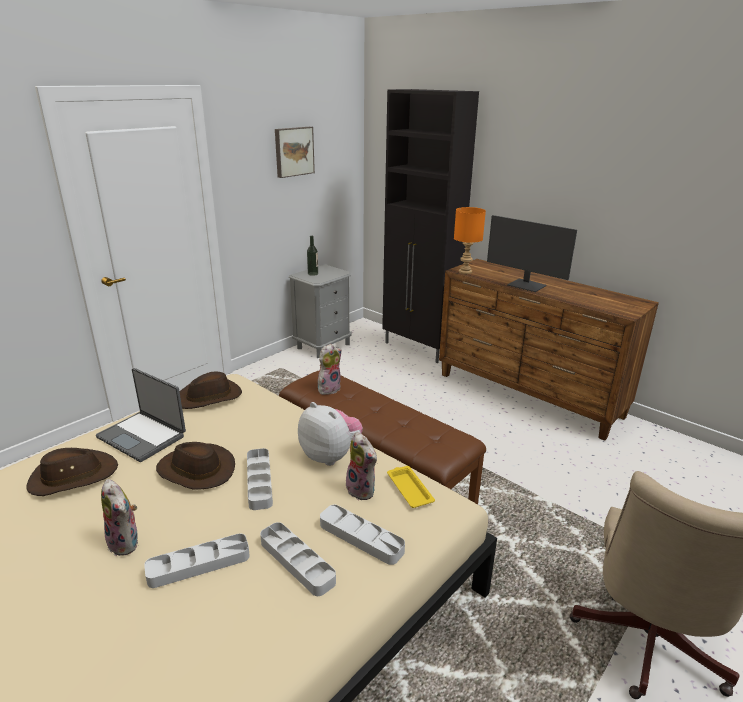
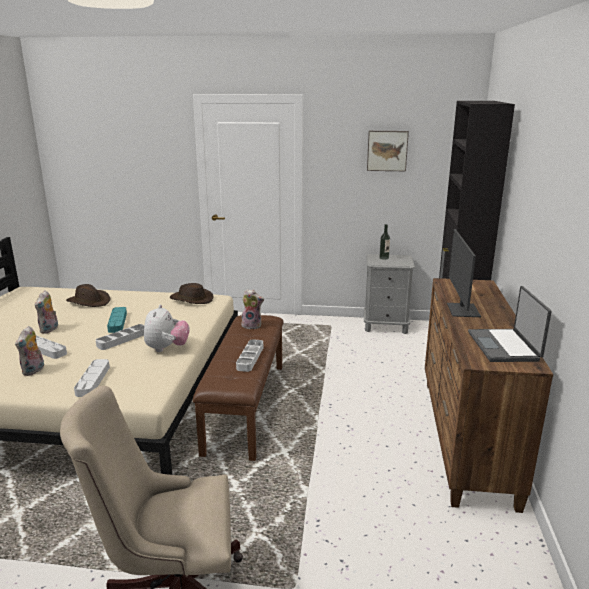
camera: 55 degrees right, 5 degrees down
(143, 436) = (136, 301): laptop -> laptop (504, 346)
(195, 470) = (117, 322): brown hat -> turquoise tray
(297, 561) = (61, 371): grey tray -> grey tray (250, 358)
(363, 490) = (140, 368): plush toy -> plush toy (34, 371)
(409, 489) = (153, 381): yellow tray -> none
(465, 271) = (446, 284): orange table lamp -> none

